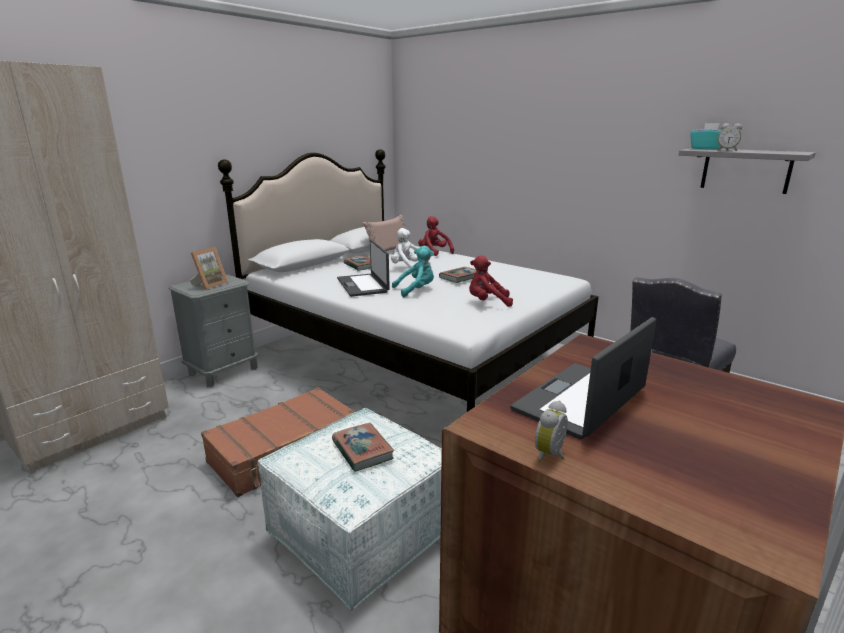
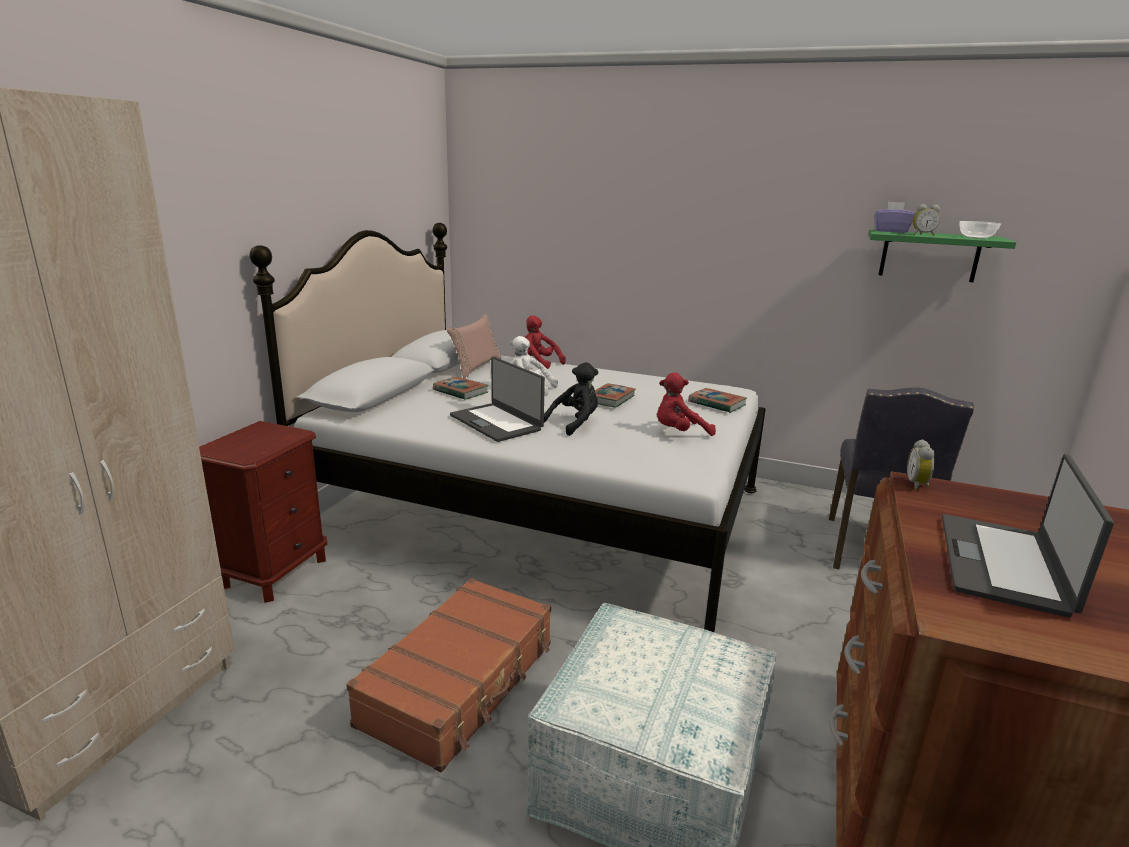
camera: 20 degrees left, 0 degrees up
(209, 285) = (257, 443): picture frame -> none
(223, 371) = (274, 572): grey nightstand -> brown nightstand
(362, 450) = (665, 668): book -> book (716, 404)
(416, 290) = (575, 423): turquoise plush toy -> black plush toy
(551, 455) = (1070, 646): alarm clock -> alarm clock (918, 485)
(706, 148) = (891, 231): turquoise tissue box -> purple tissue box
(745, 170) = (929, 256): grey shelf -> green shelf
(780, 152) = (976, 237): none -> bowl

